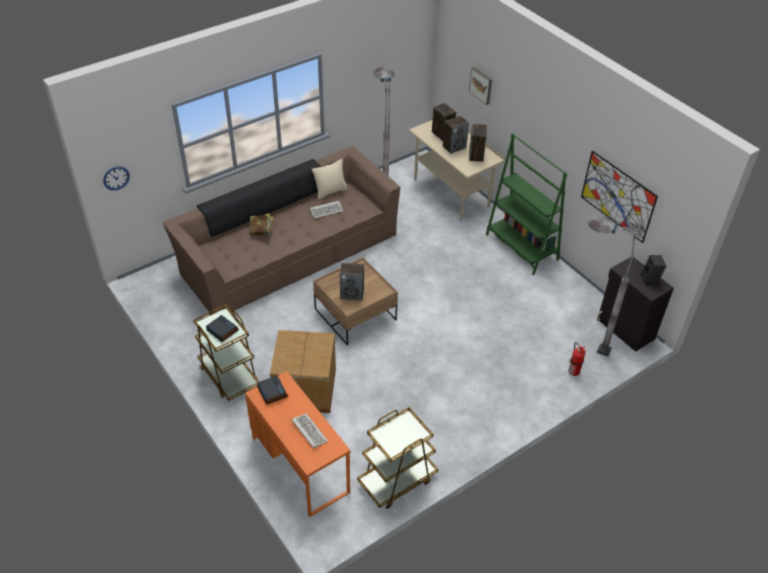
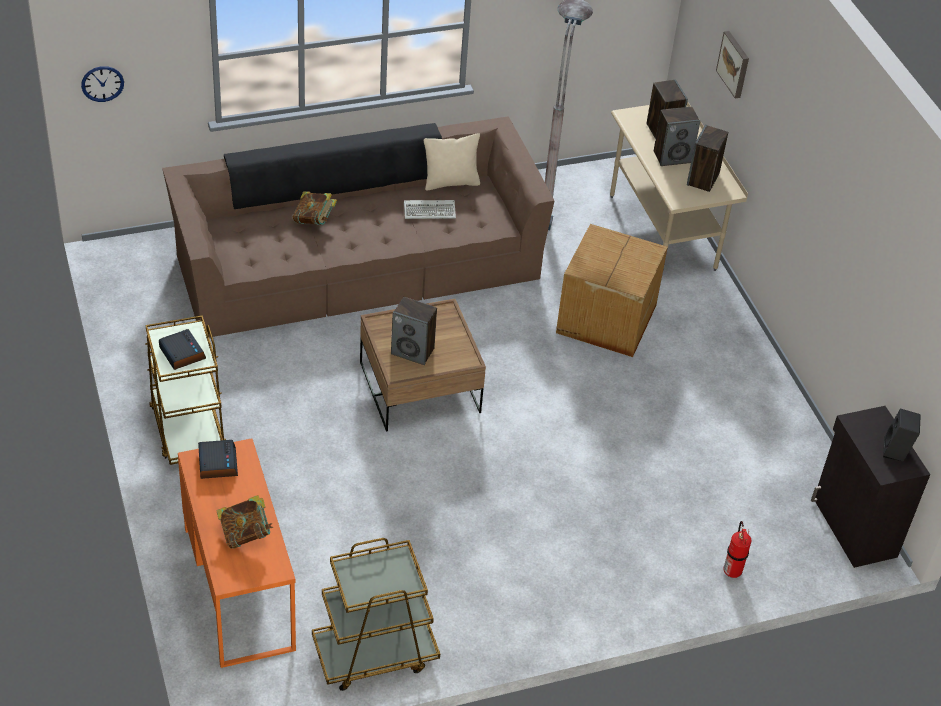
camera: 15 degrees right, 0 degrees up
(304, 389) = (292, 480): cardboard box -> cardboard box (604, 319)
(308, 431) = (245, 534): keyboard -> book
(521, 247) = (740, 350): green bookcase -> none
(580, 342) = (767, 528): grey floor lamp -> none
(617, 196) = (880, 299): picture -> none

